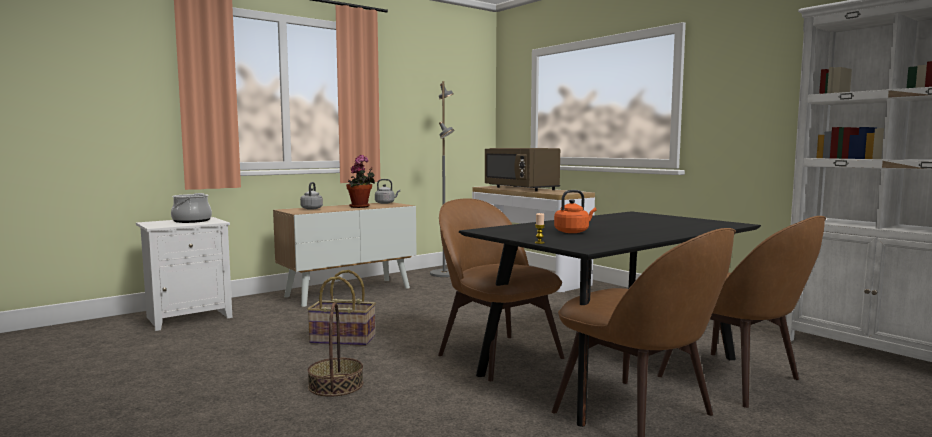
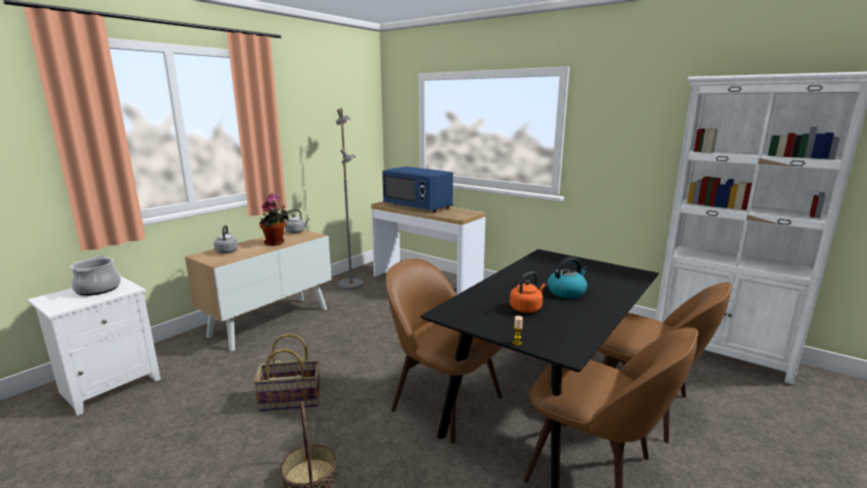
camera: 15 degrees left, 10 degrees up
(521, 188) = (418, 207): brown microwave -> blue microwave
(630, 228) = (566, 292): none -> kettle

